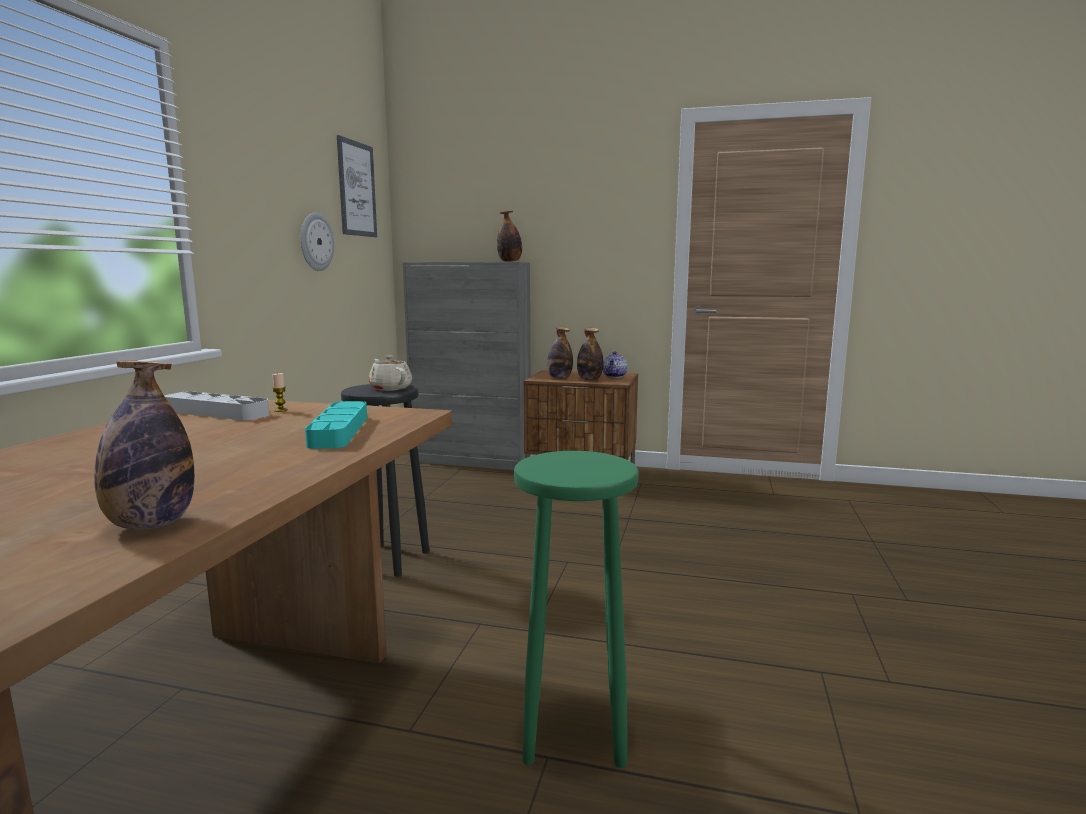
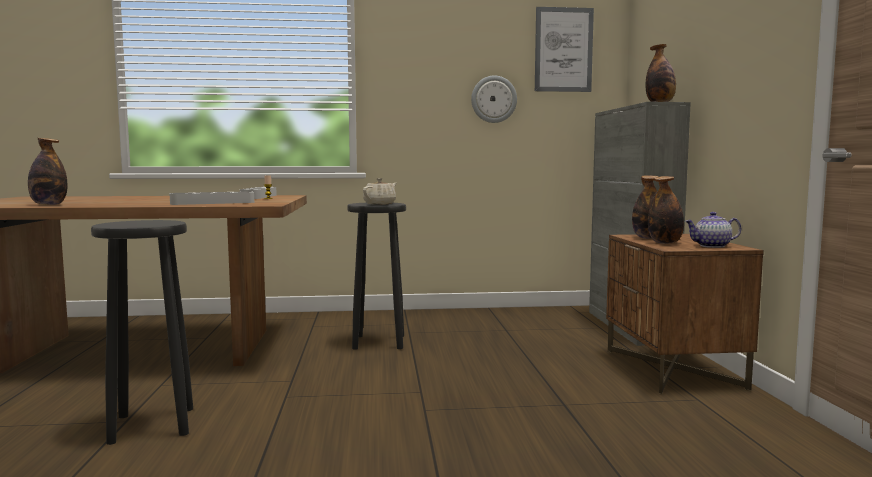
camera: 70 degrees right, 5 degrees down
(339, 431) = (213, 203): turquoise tray -> grey tray
(574, 731) = (151, 425): green stool -> black stool

